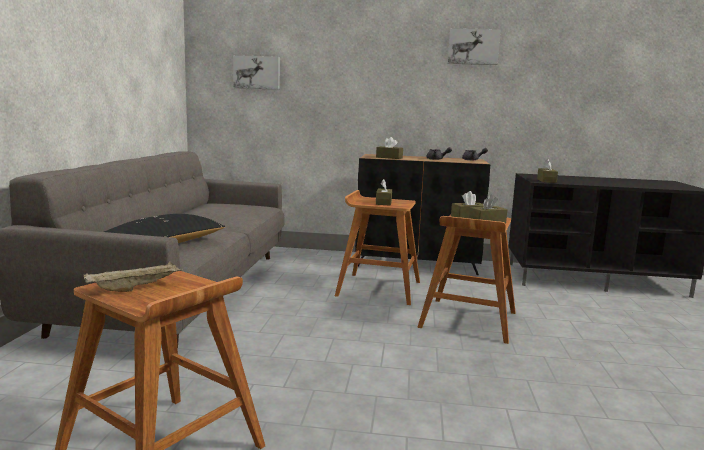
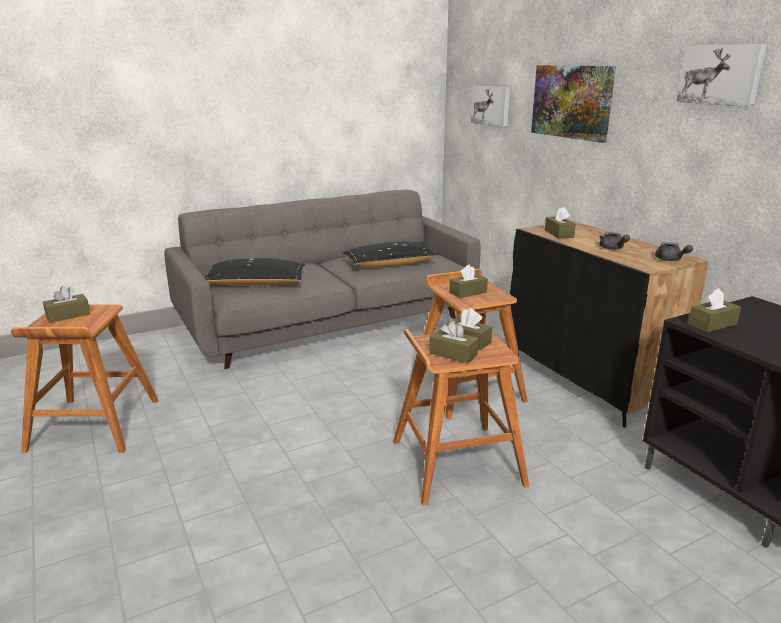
camera: 55 degrees right, 10 degrees up
(136, 288) = (68, 315): beige tray -> brown tissue box
(233, 213) = (390, 264): none -> black pillow
(352, 66) = (572, 102): none -> picture

